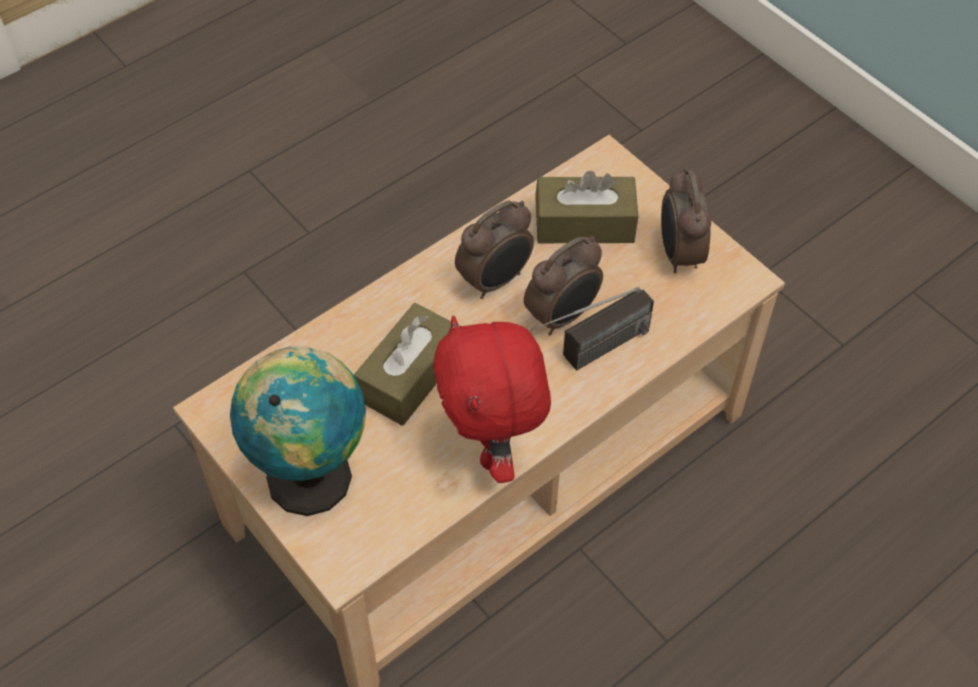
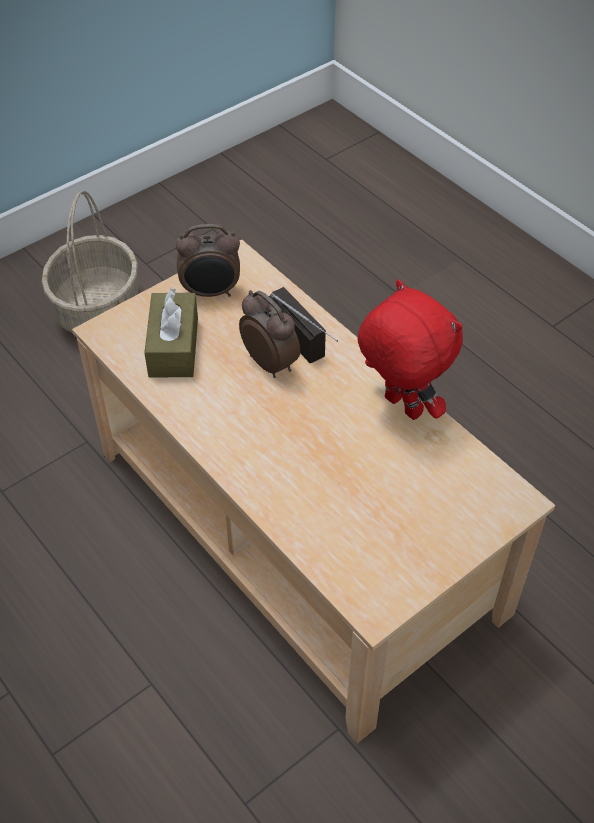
camera: 90 degrees left, 5 degrees down
(312, 472) = (434, 527): globe -> none
(409, 376) = (332, 462): brown tissue box -> none
(493, 448) = (400, 407): red plush toy -> red plush toy turned 120 degrees counterclockwise
(496, 280) = (232, 405): alarm clock -> none
(817, 249) = (98, 310): none -> basket

